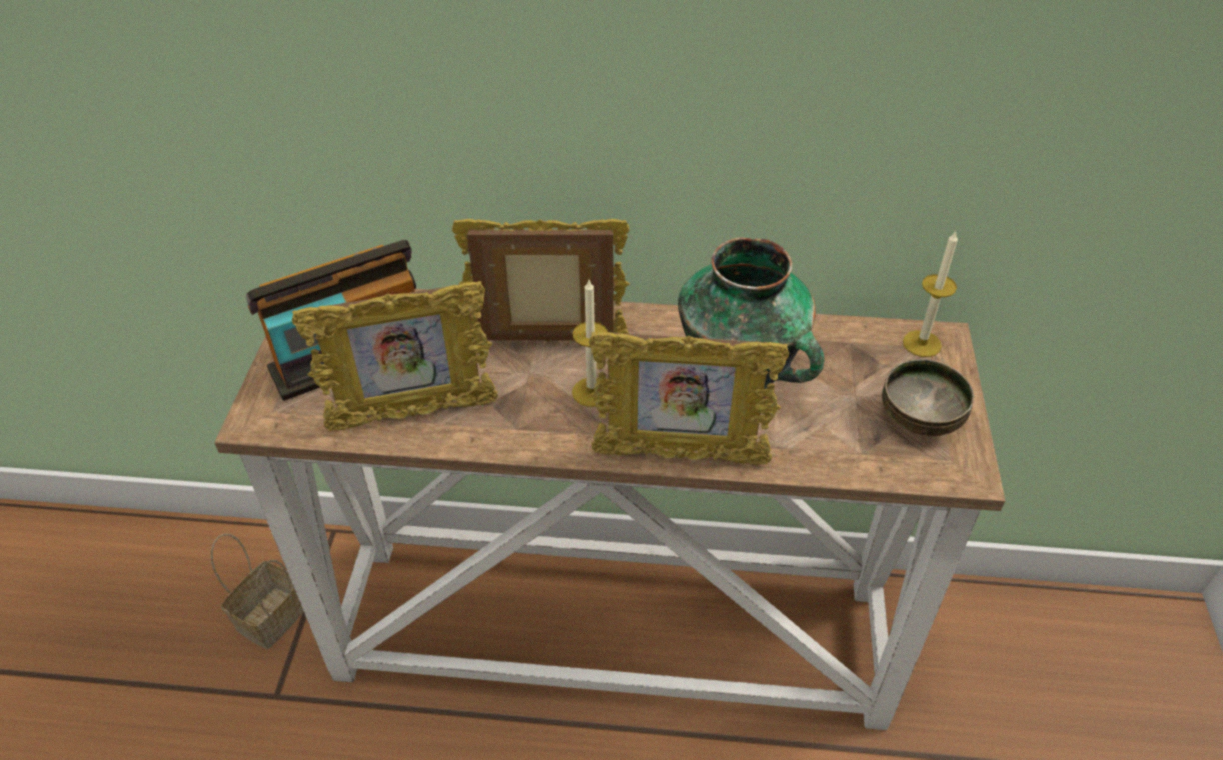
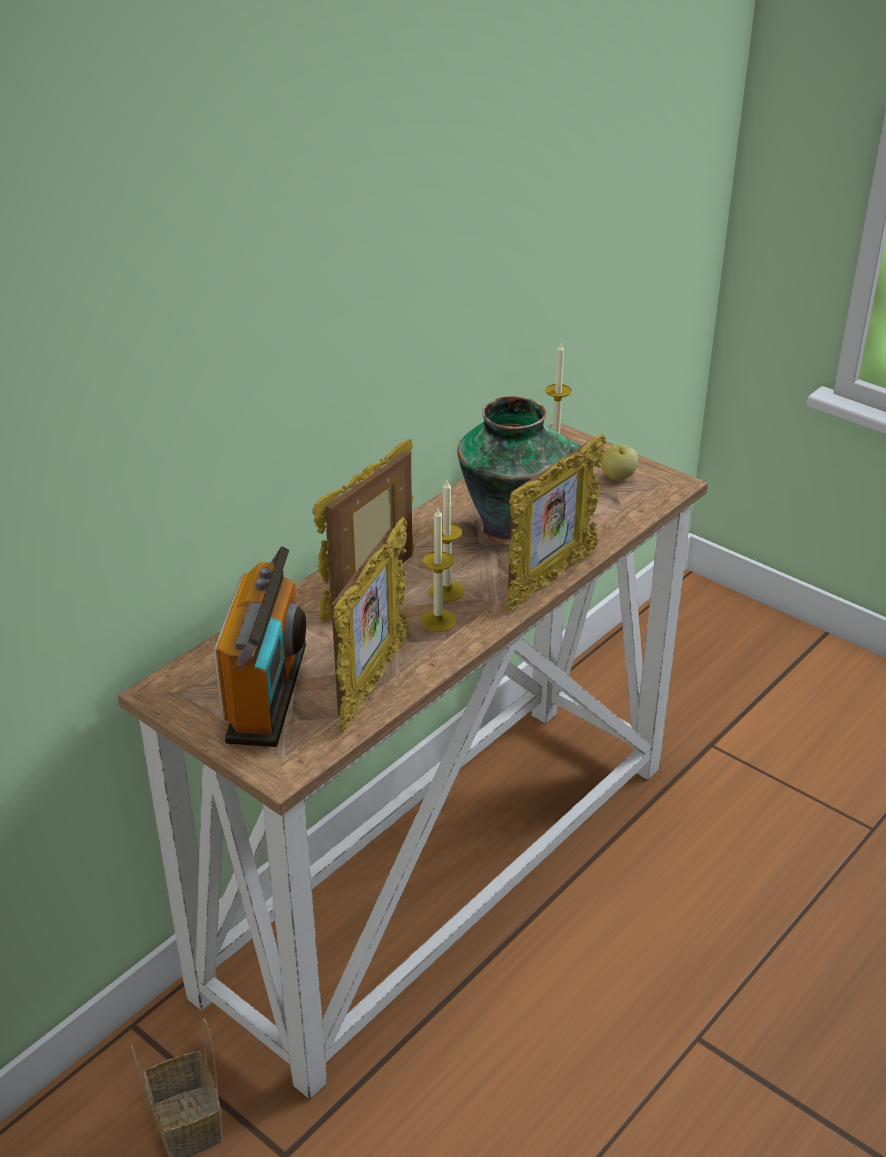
camera: 55 degrees left, 10 degrees down
(540, 409) = (438, 620): none -> candle
(921, 419) = (617, 477): bowl -> apple

